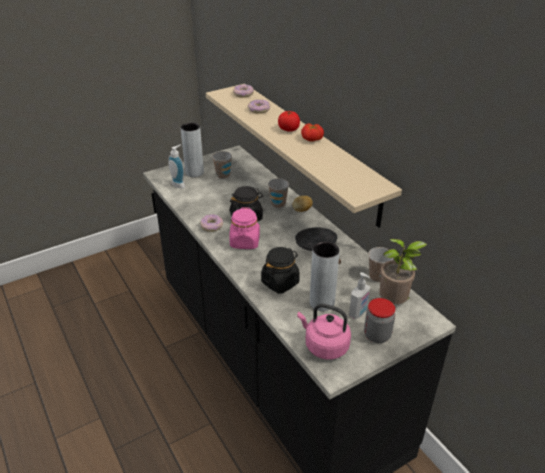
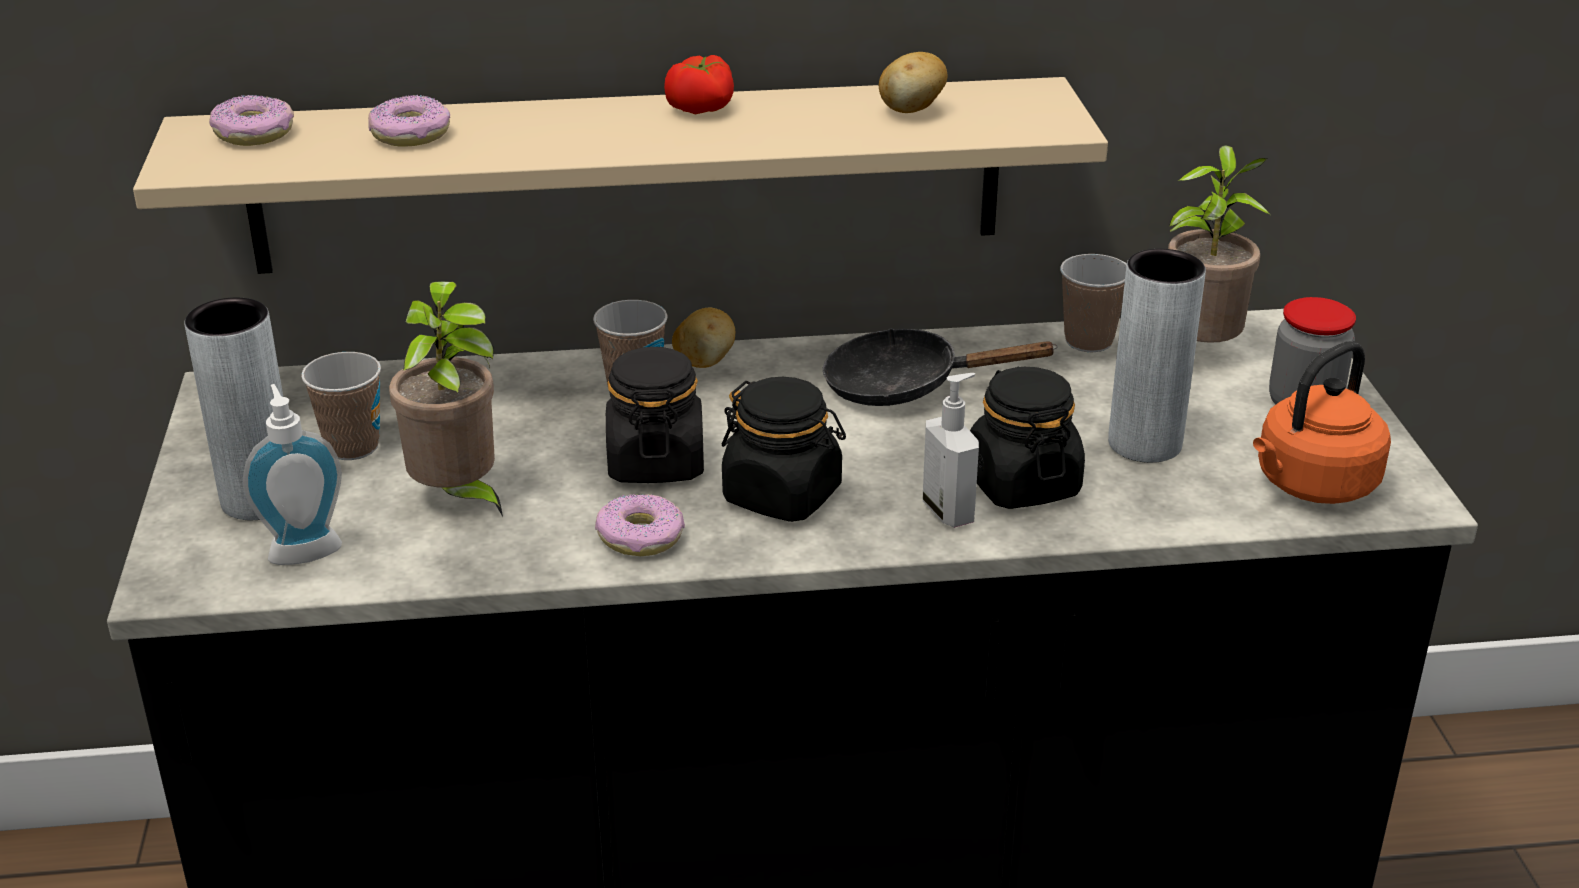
camera: 65 degrees left, 5 degrees down
(211, 196) = (458, 499): none -> potted plant
(245, 242) = (783, 495): pink jar -> black jar
(288, 129) = (603, 123): tomato -> none
(324, 346) = (1311, 485): pink kettle -> orange kettle
(343, 169) = (911, 110): none -> potato
(358, 313) = (1211, 406): soap dispenser -> soap dispenser (949, 512)

